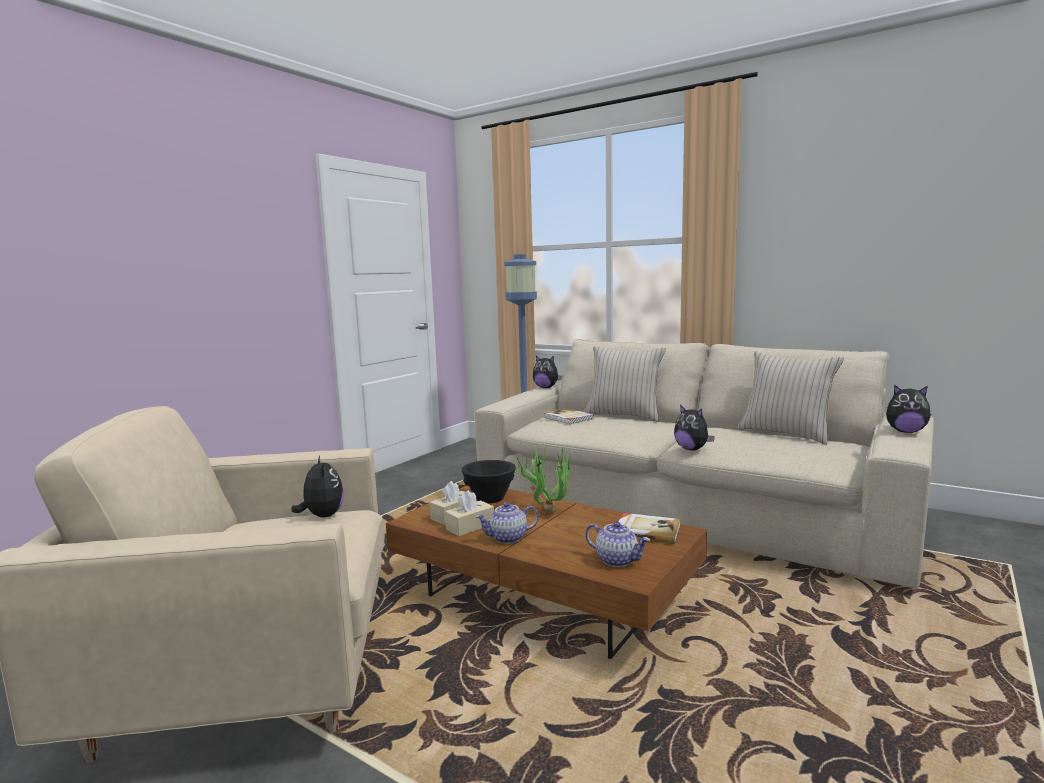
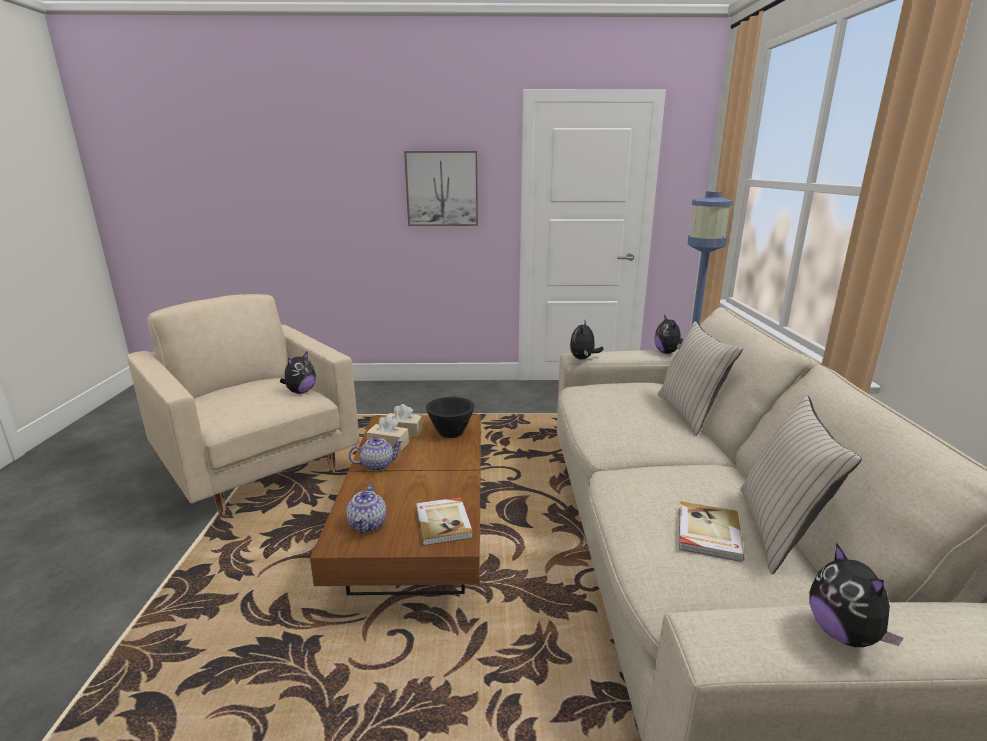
camera: 55 degrees right, 10 degrees up
(243, 260) = (442, 189): none -> picture
(508, 538) = (377, 465): teapot -> teapot turned 120 degrees clockwise
(546, 510) = (447, 462): potted plant -> none
(568, 418) = (625, 392): book -> book (707, 533)
(692, 449) = (614, 479): plush toy -> plush toy (583, 358)

